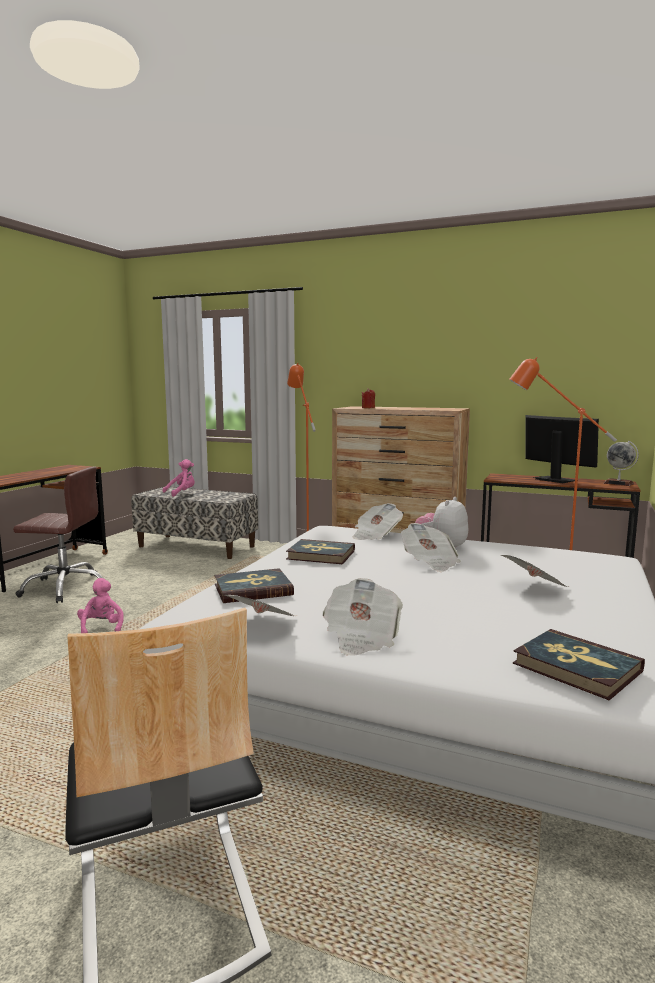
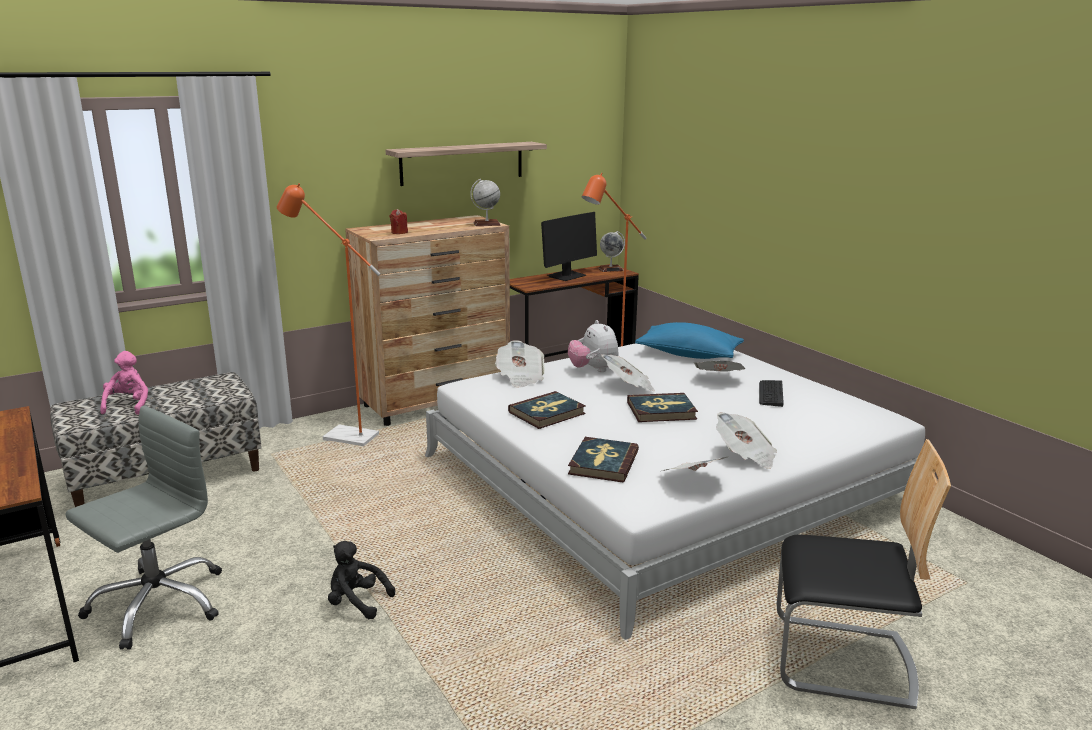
camera: 55 degrees left, 10 degrees up
(65, 588) = (158, 603): brown office chair -> grey office chair
(101, 629) = (356, 602): pink plush toy -> black plush toy
(446, 409) = (486, 224): none -> globe
(459, 360) = (462, 163): none -> shelf
(550, 614) = (770, 393): none -> keyboard
(555, 480) = (567, 276): monitor -> monitor turned 135 degrees clockwise
(570, 567) = (688, 355): none -> blue pillow
(576, 667) = (849, 418): book -> book (661, 411)

